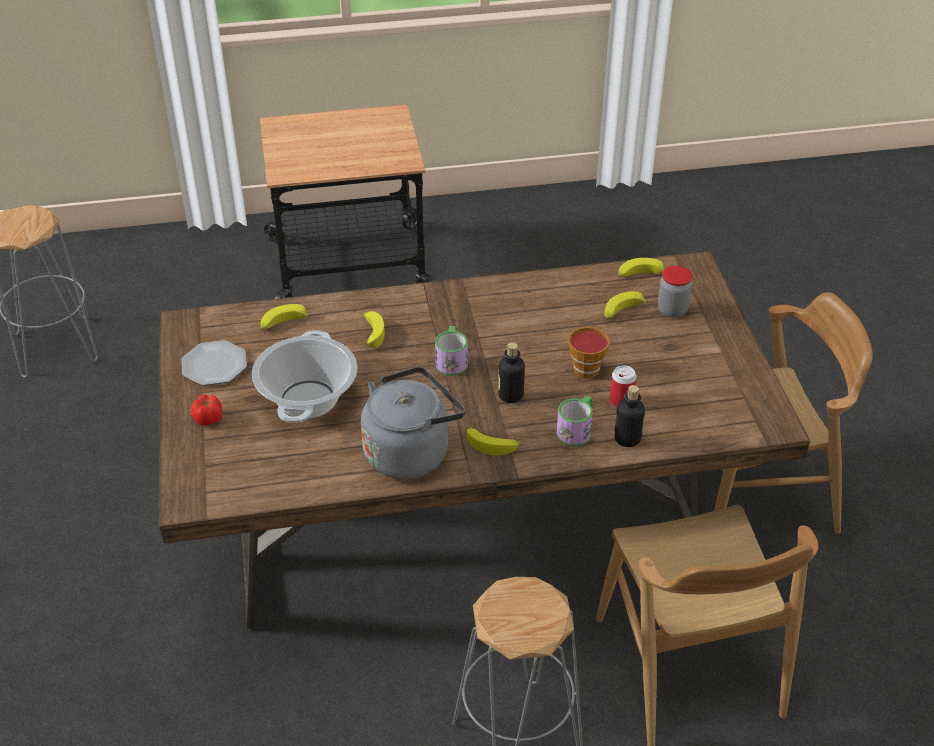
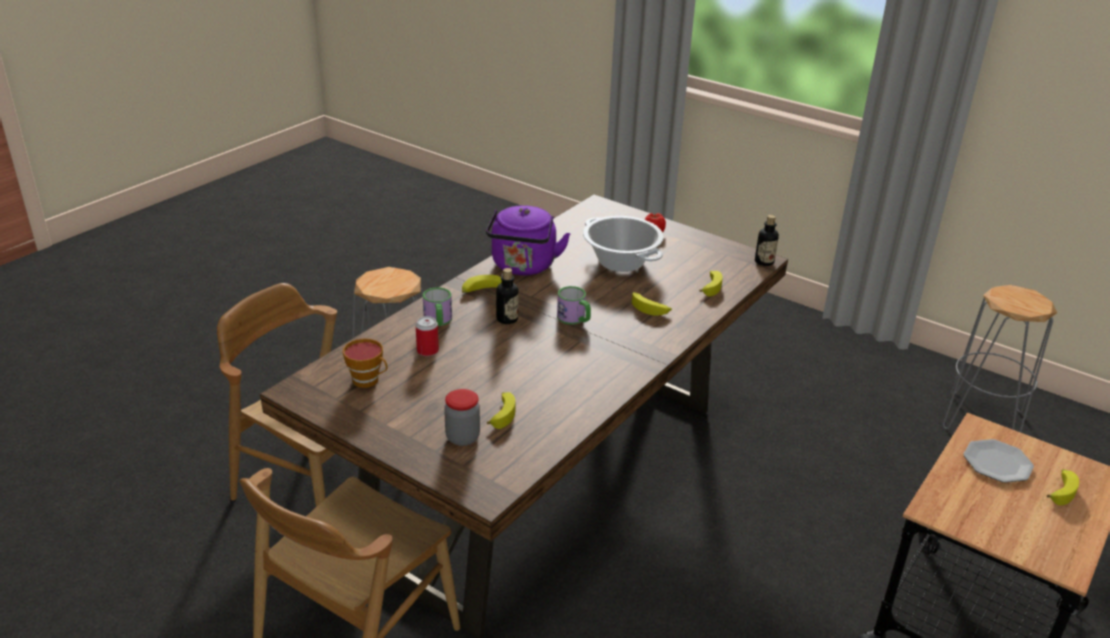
camera: 135 degrees right, 10 degrees down
(215, 365) = (701, 251): plate -> plate (997, 463)
(410, 451) = (523, 267): grey kettle -> purple kettle
(584, 367) = (480, 359): cup -> cup (368, 381)
(627, 438) = (398, 332): bottle -> bottle (764, 262)
(639, 275) = (526, 454): banana -> banana (1060, 490)

